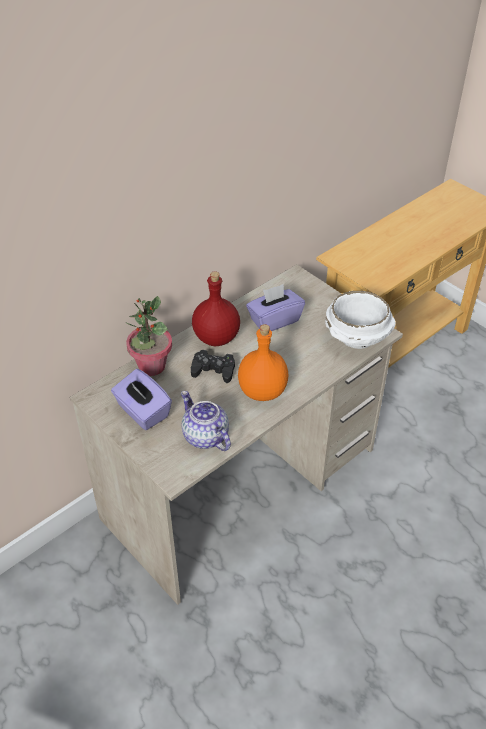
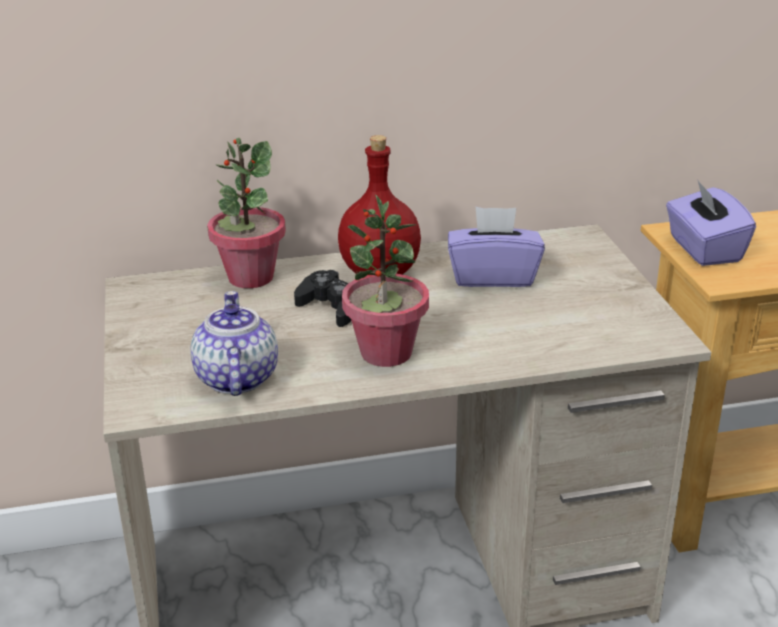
camera: 30 degrees right, 15 degrees down
(142, 412) = (179, 322): purple tissue box -> purple tissue box (703, 249)
(263, 391) = (386, 353): orange bottle -> potted plant
(356, 338) = (615, 334): white bowl -> none

